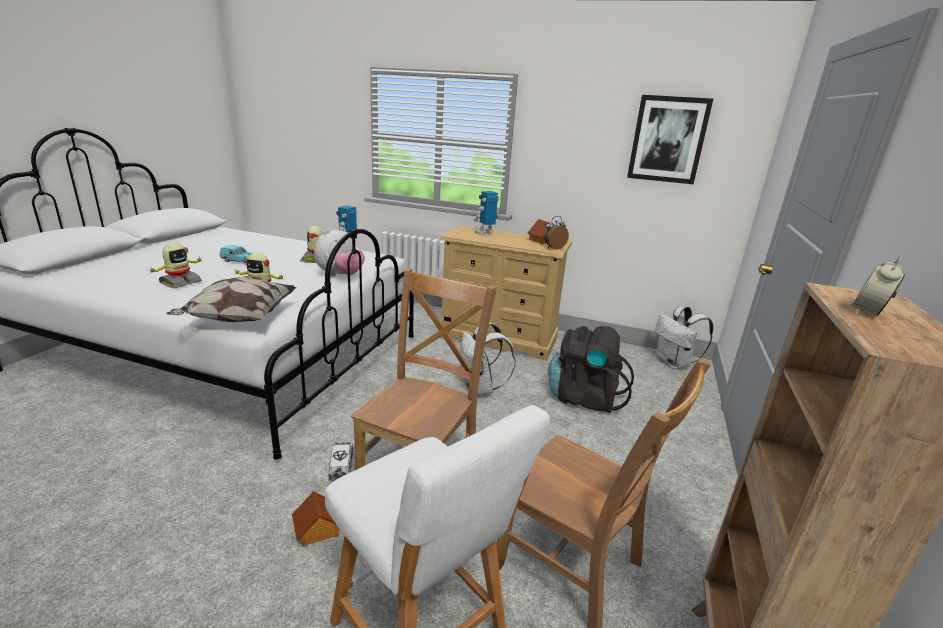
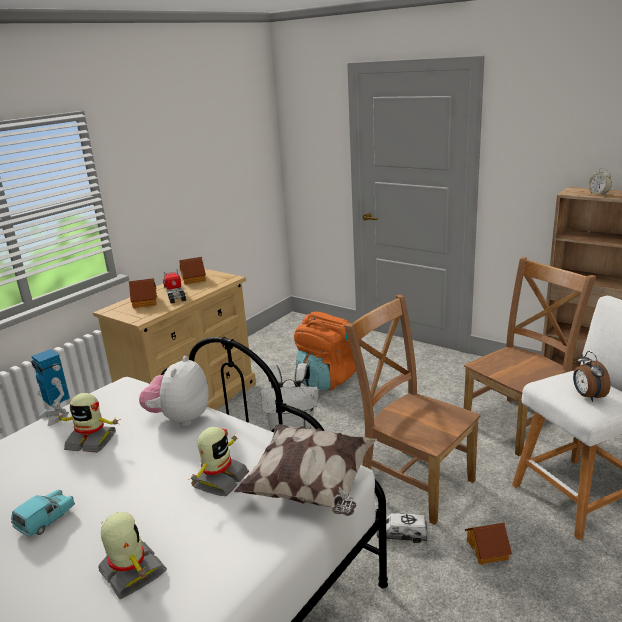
camera: 70 degrees left, 0 degrees up
(340, 275) = (180, 418): plush toy -> plush toy turned 135 degrees counterclockwise
(485, 233) = (145, 302): toy robot -> toy house
(507, 238) = (175, 293): none -> toy truck
(553, 248) = (222, 277): alarm clock -> alarm clock (587, 396)
(584, 397) = (327, 378): black backpack -> orange backpack
(668, 139) = (223, 146): picture -> none
(674, 364) = (292, 327): white backpack -> none

